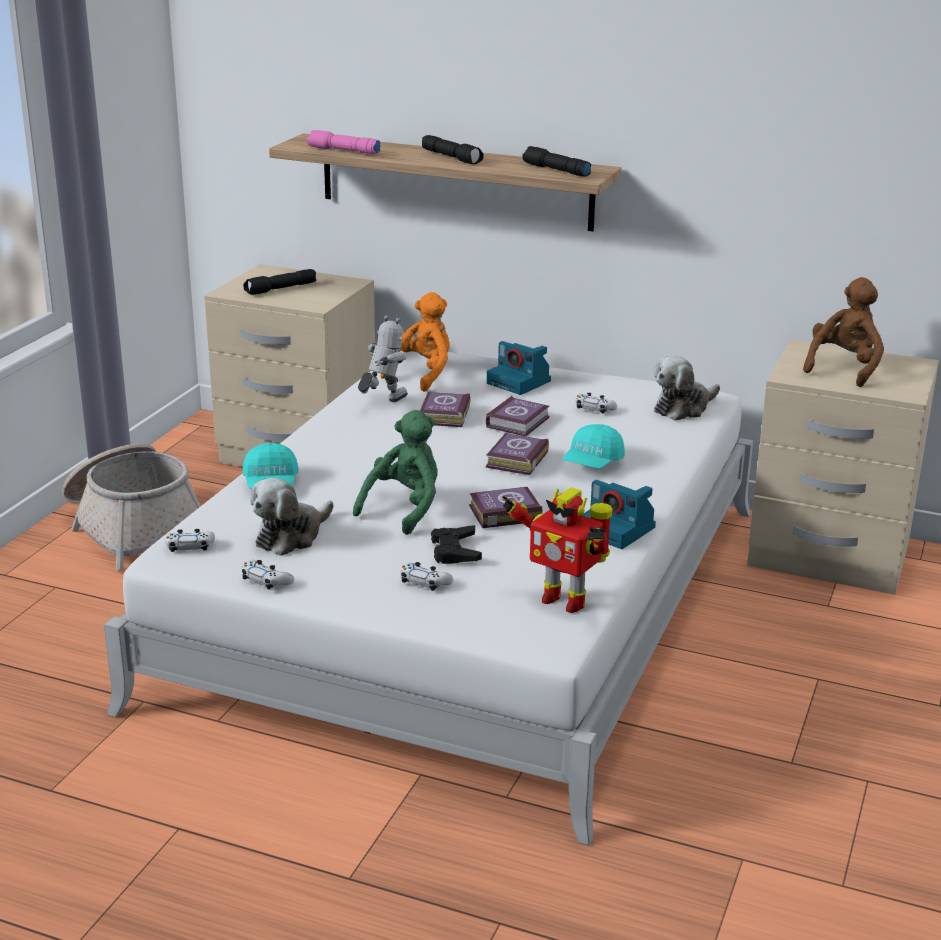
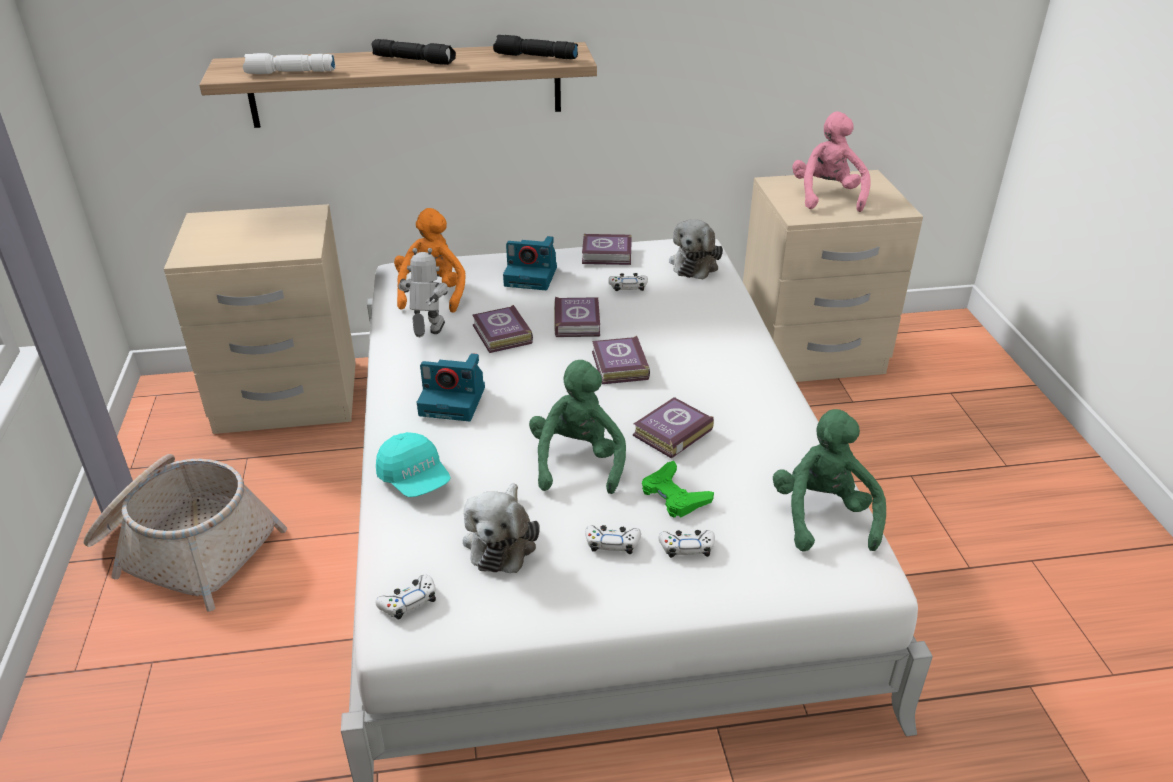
camera: 30 degrees left, 10 degrees up
(266, 580) = (535, 614): white game controller -> white game controller (612, 543)
(280, 289) = (243, 239): black flashlight -> none
(343, 151) = (290, 73): pink flashlight -> white flashlight
(455, 550) = (674, 495): black game controller -> green game controller
(563, 599) = (823, 516): toy robot -> green plush toy
(592, 463) = (685, 347): turquoise cap -> none
(607, 382) = (608, 255): none -> book
(618, 530) = (779, 415): camera -> camera (454, 401)
(844, 368) = (827, 196): brown plush toy -> pink plush toy

